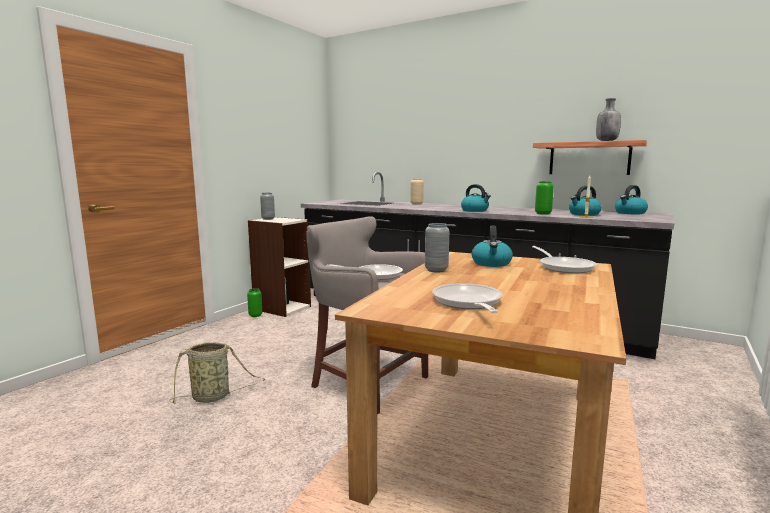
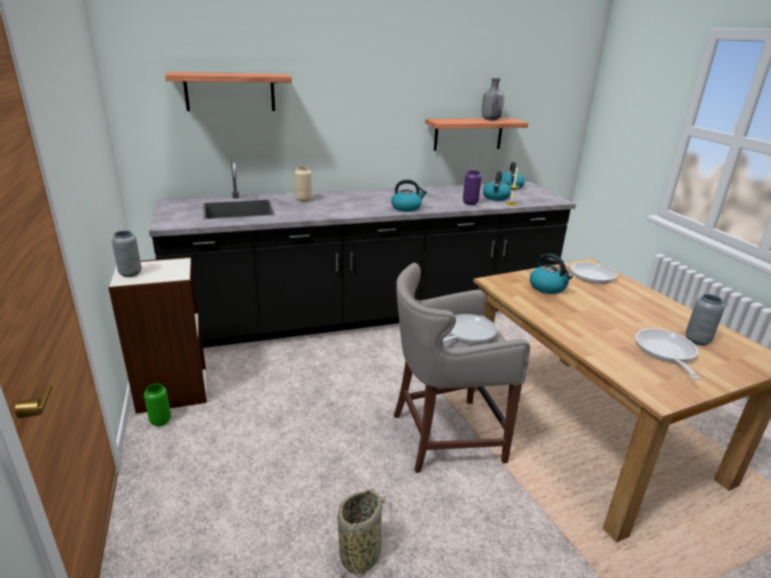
camera: 50 degrees left, 15 degrees up
(390, 128) = (230, 92): none -> shelf
(436, 270) = (549, 316): grey vase -> grey vase (697, 340)
(468, 303) = (665, 353): frying pan -> frying pan turned 60 degrees clockwise
(543, 213) = (470, 203): green vase -> purple vase

